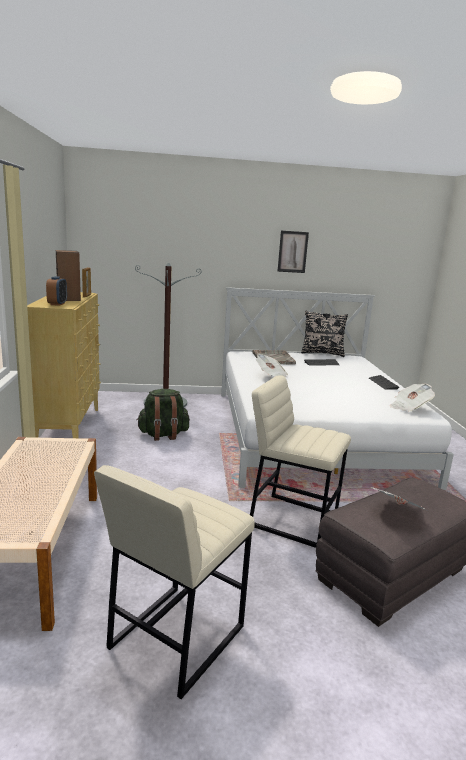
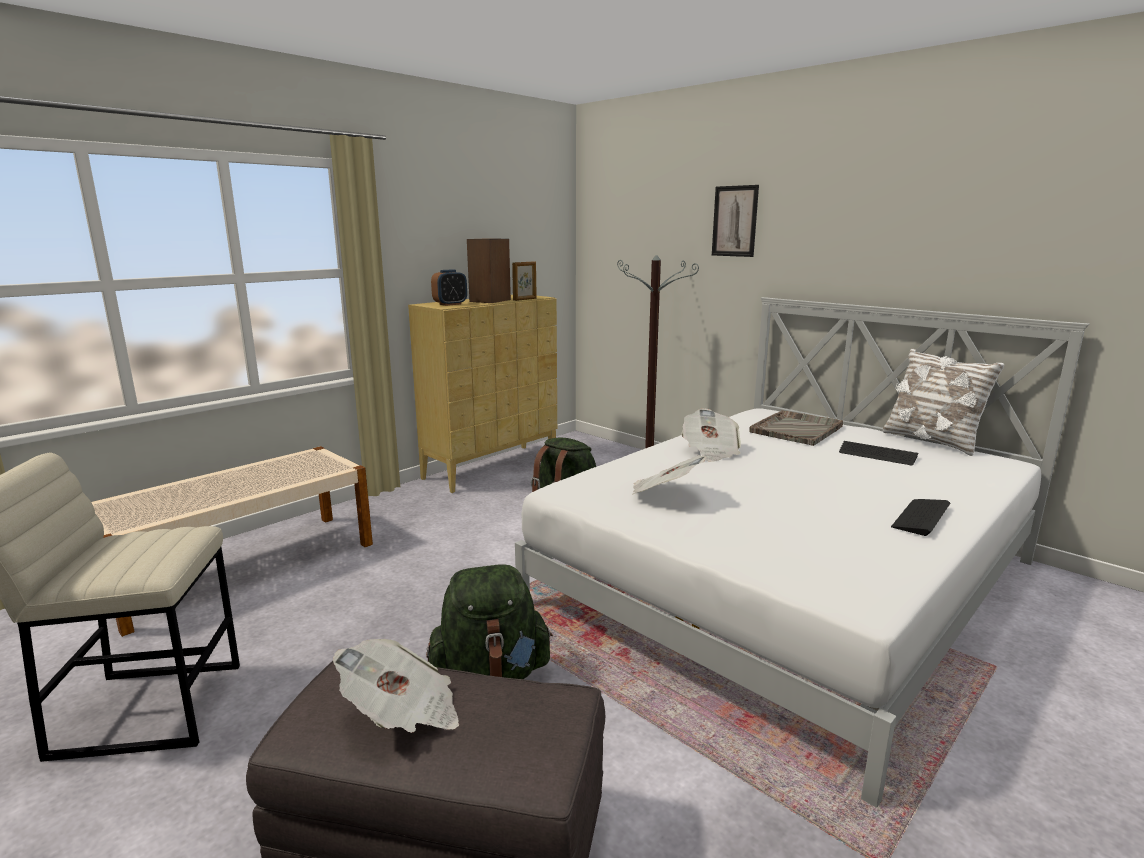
camera: 50 degrees right, 0 degrees up
(291, 519) = (490, 675): beige chair -> green backpack
(292, 252) = (890, 229): picture -> picture (734, 221)
(322, 354) = (931, 441): black pillow -> white pillow
(409, 407) = (847, 572): newspaper -> newspaper (665, 493)

